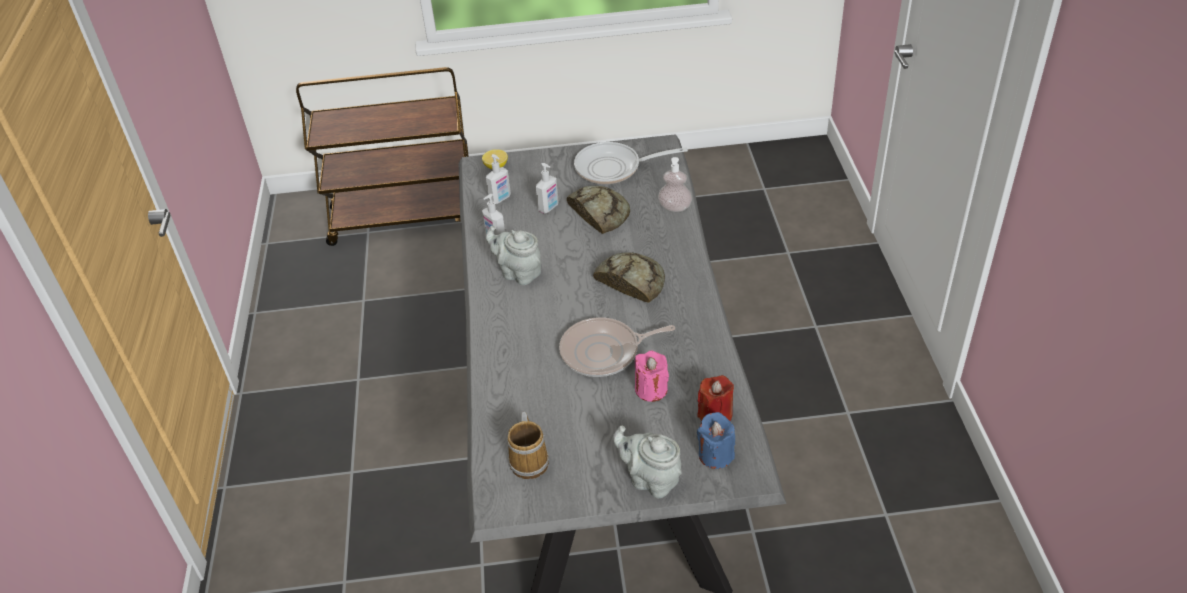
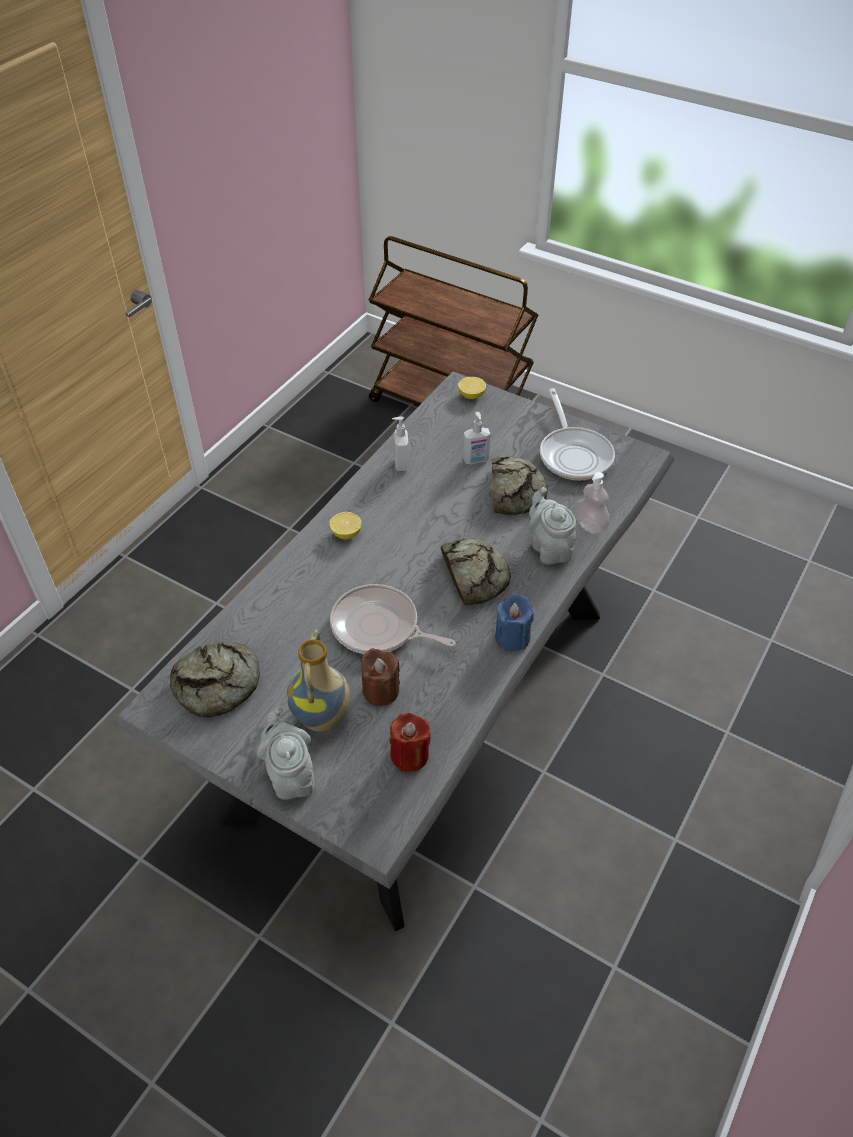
camera: 35 degrees right, 5 degrees up
(500, 199) = (443, 428): soap dispenser -> none
(508, 307) = (346, 533): none -> lemon
(518, 273) = (386, 507): grey teapot -> grey teapot (549, 548)
(530, 460) = (218, 685): mug -> bread
(614, 168) = (574, 454): frying pan -> frying pan turned 135 degrees counterclockwise
(631, 431) = (323, 718): none -> vase
(651, 389) = (380, 690): pink candle -> brown candle
(715, 455) = (368, 793): blue candle -> blue candle (512, 637)

